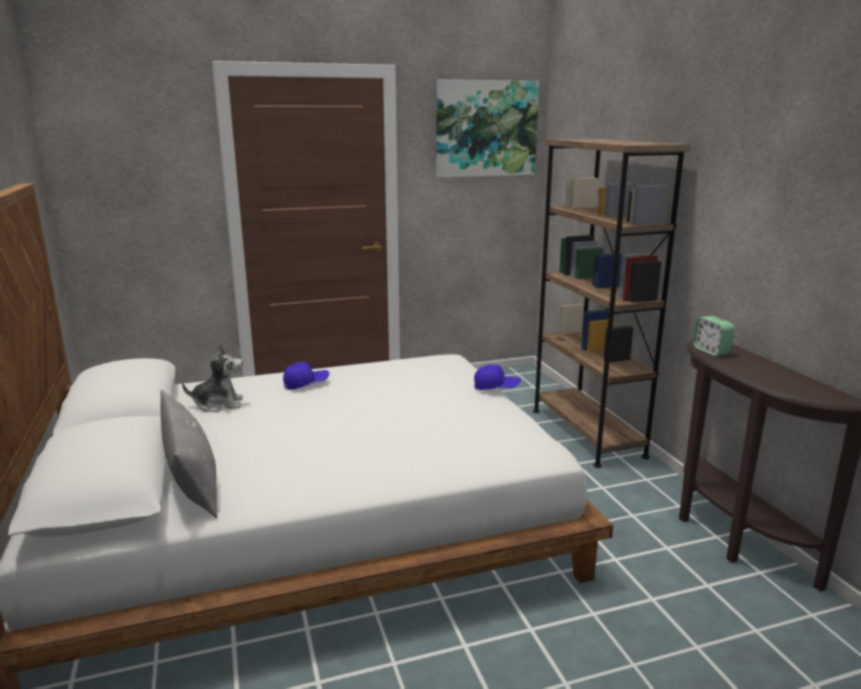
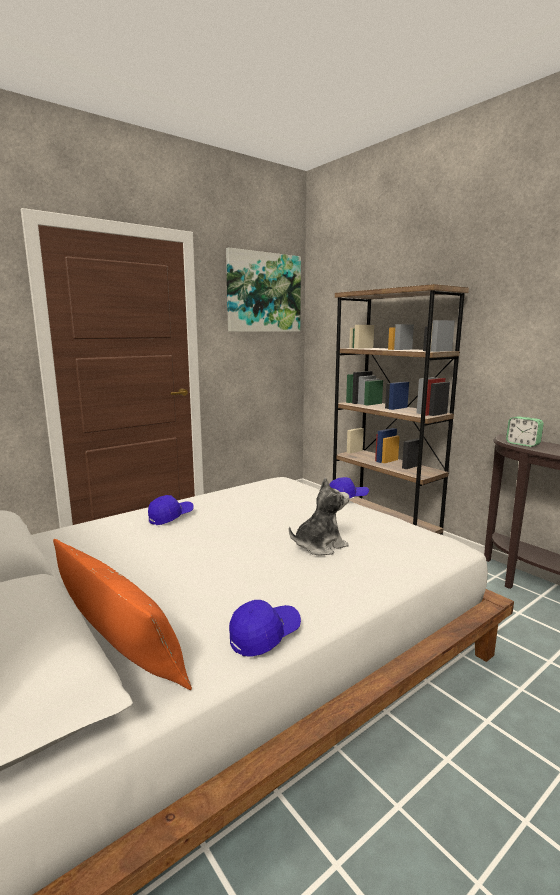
camera: 20 degrees left, 5 degrees down
(192, 479) = (120, 644): grey pillow -> orange pillow
(219, 404) = (89, 551): plush toy -> plush toy (319, 546)
(297, 495) = (264, 636): none -> blue cap

